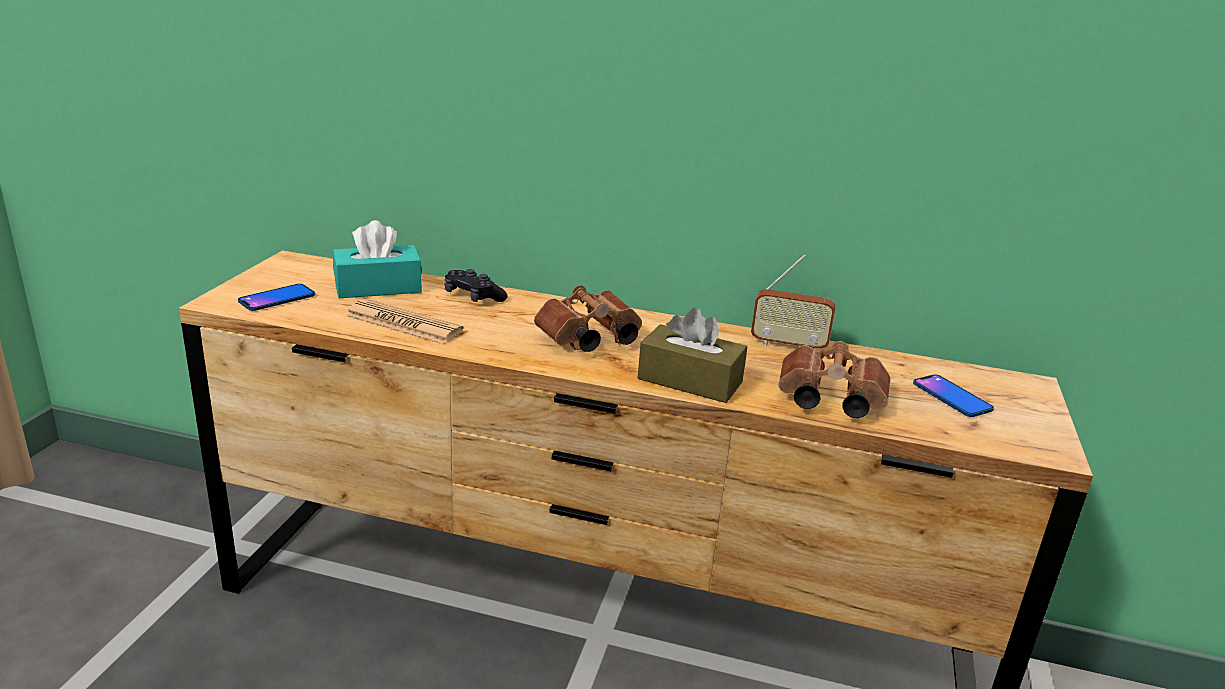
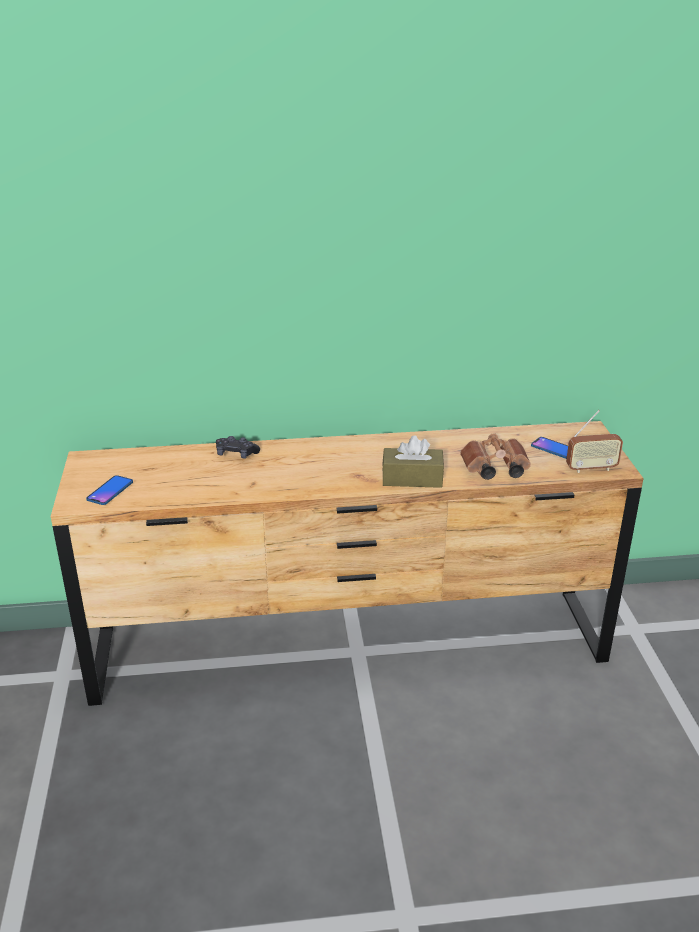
camera: 20 degrees left, 5 degrees up
(378, 287) = (167, 464): turquoise tissue box -> none
(403, 323) = (211, 486): newspaper -> none
(587, 340) = (333, 467): brown binoculars -> none
(788, 345) = (449, 438): radio -> radio (591, 468)

